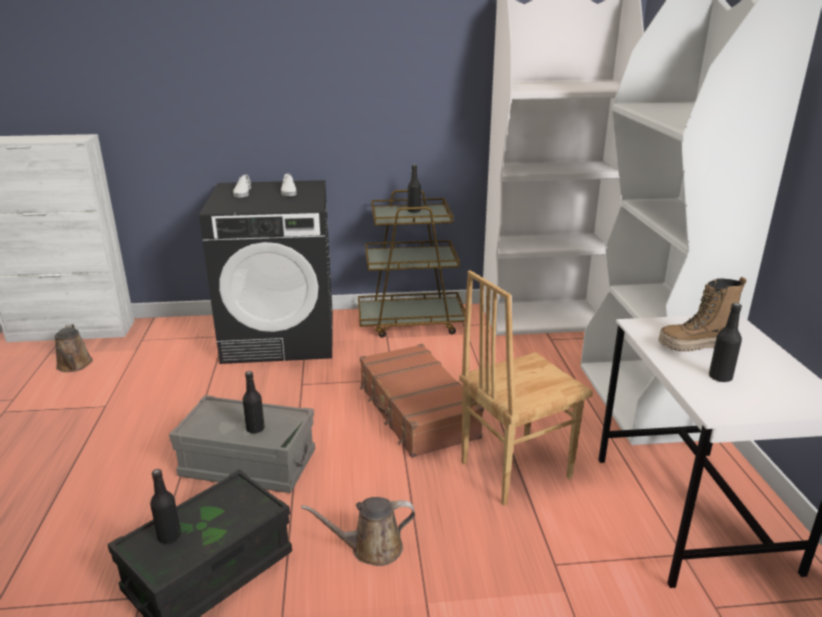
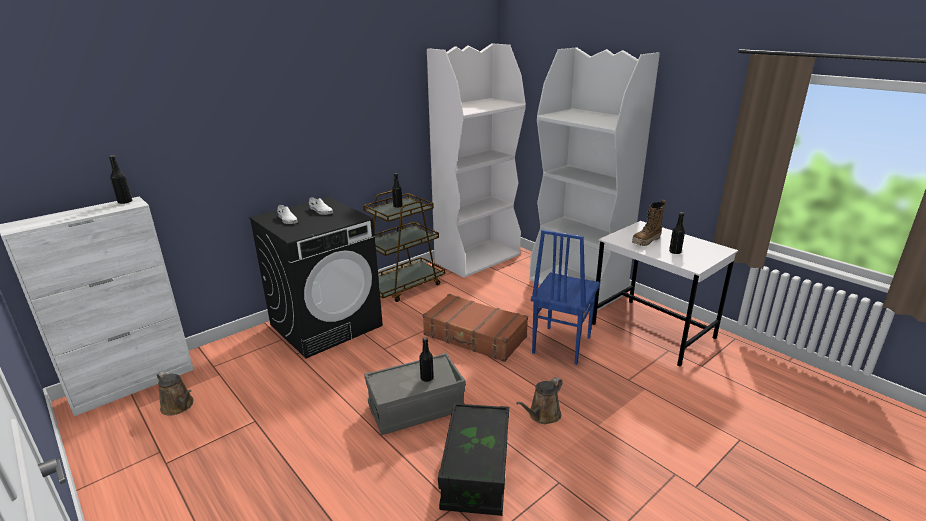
camera: 35 degrees left, 0 degrees up
(169, 536) = (466, 455): black bottle -> black bottle (125, 202)
(514, 469) = (560, 345): brown chair -> blue chair

